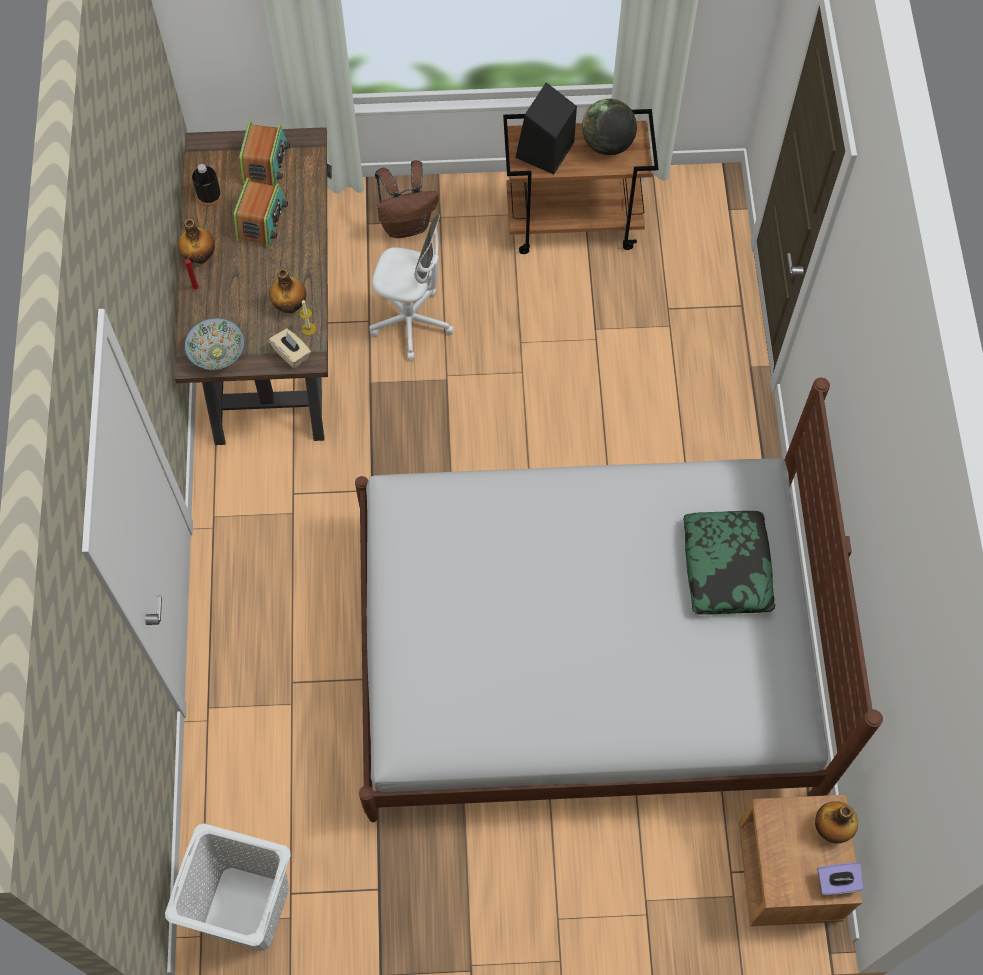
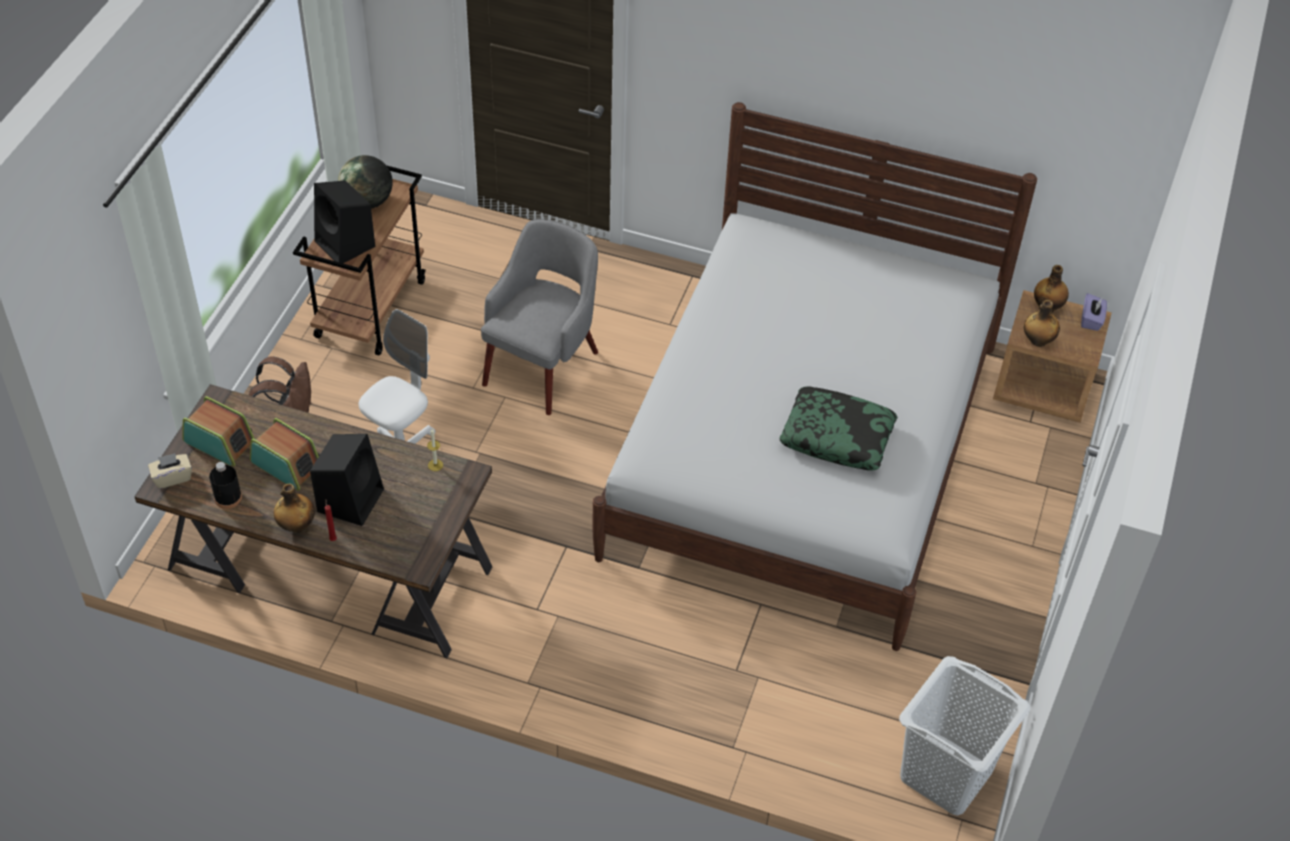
camera: 70 degrees left, 15 degrees down
(217, 352) = (420, 543): bowl -> none
(244, 282) = (351, 499): none -> black speaker
(290, 305) = (400, 471): bottle -> bottle (1037, 341)
(292, 354) = (456, 486): beige tissue box -> beige tissue box (172, 477)
(576, 388) = (543, 366): none -> grey armchair
(727, 568) = (818, 272): pillow -> pillow (837, 436)

